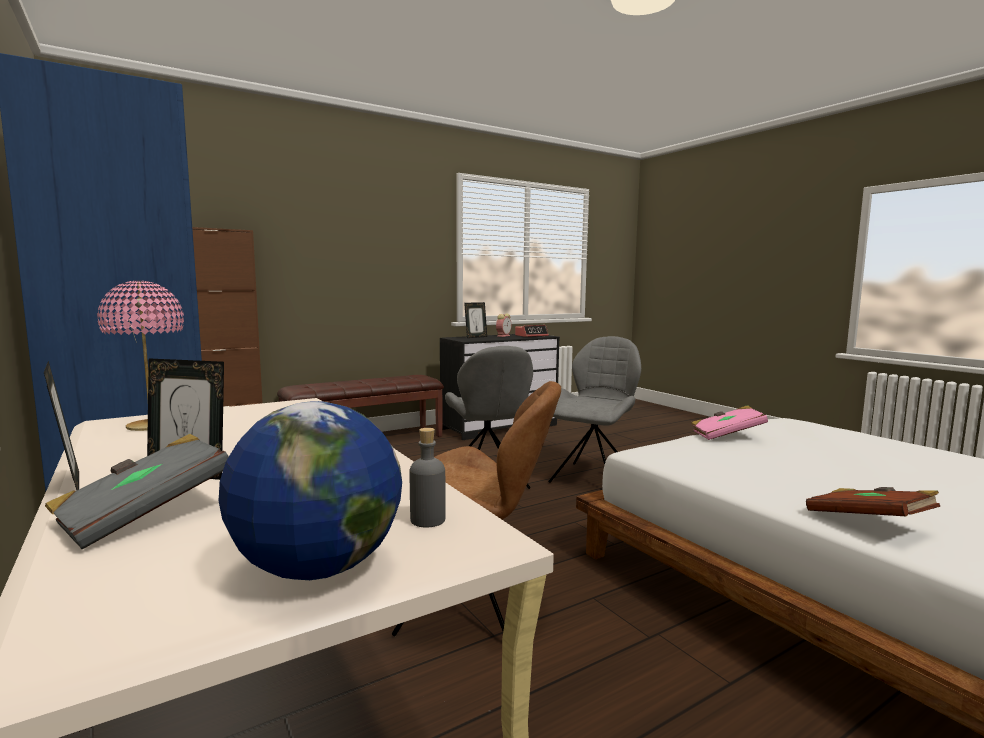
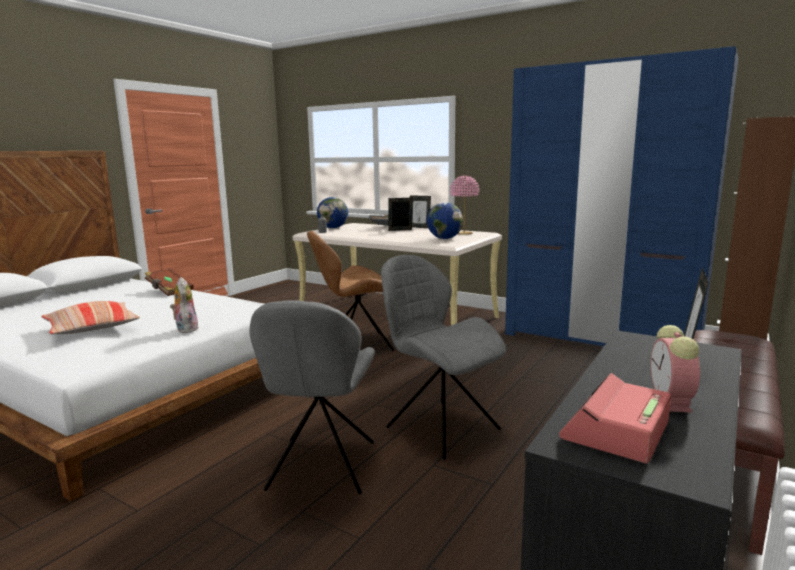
camera: 155 degrees right, 5 degrees up
(252, 416) = (444, 238): none -> globe
(726, 435) = (185, 329): pink book -> plush toy
(851, 448) = (92, 328): none -> pillow

